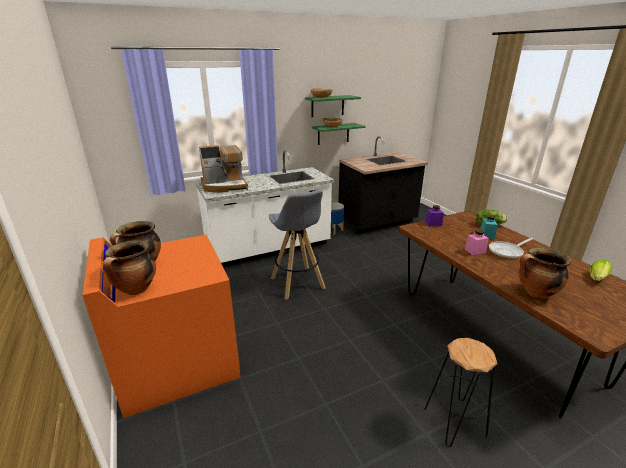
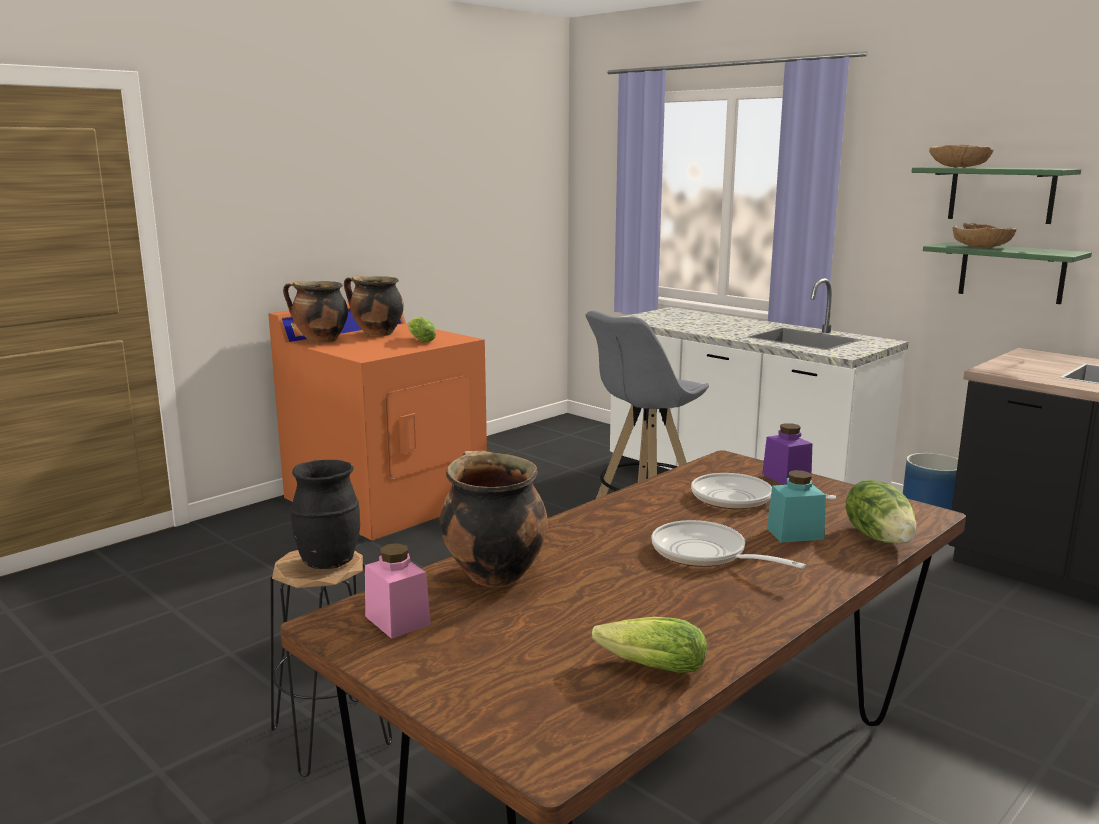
camera: 70 degrees right, 10 degrees down
(184, 253) = (419, 340): none -> lettuce
(225, 186) = (677, 318): coffee machine -> none
(455, 235) = (739, 499): none -> frying pan
(472, 348) = (328, 561): none -> black vase
(475, 251) = (667, 519): pink jar -> pink jar (397, 620)

